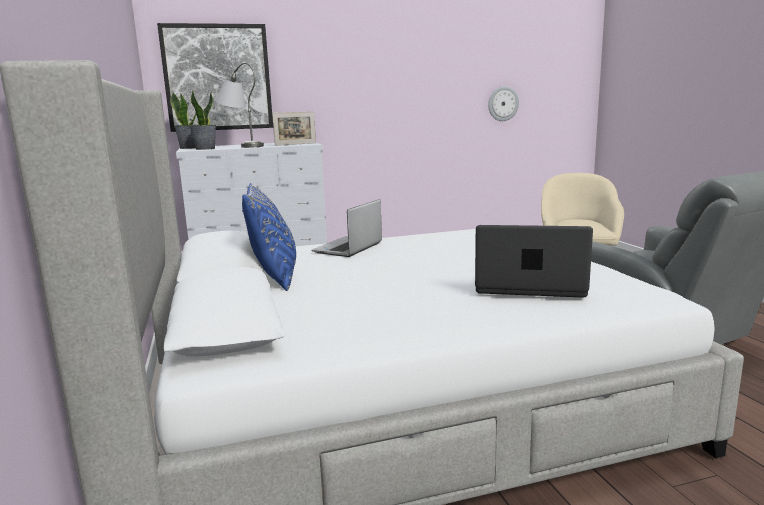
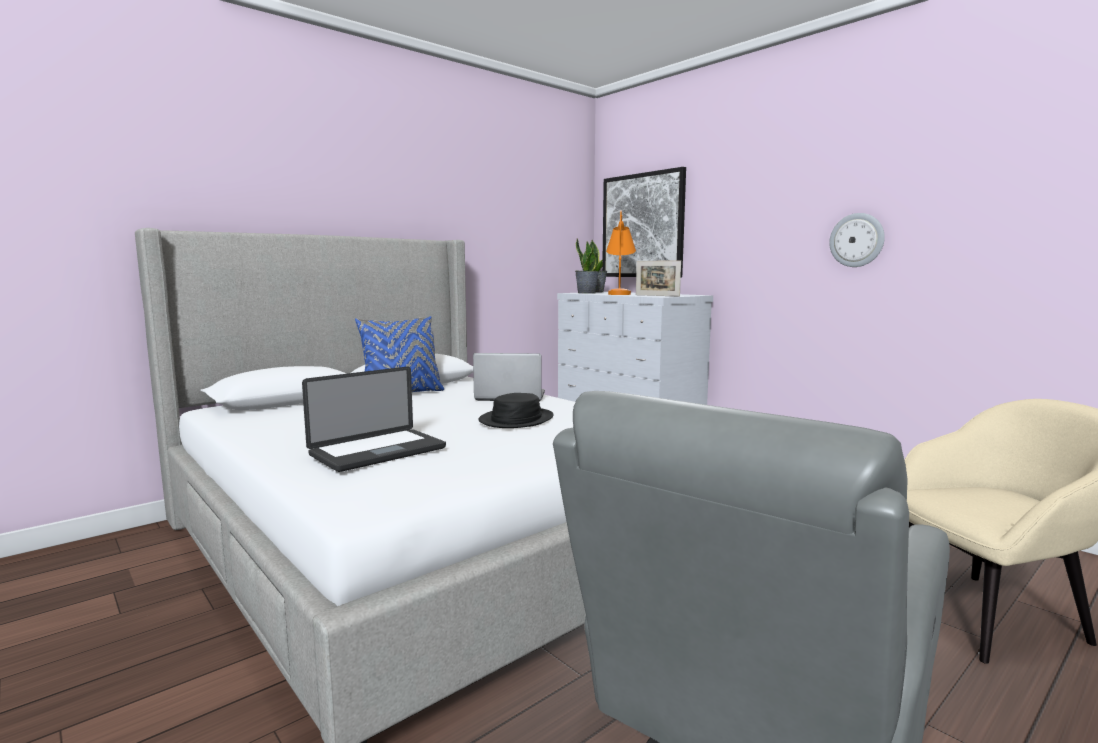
camera: 65 degrees right, 5 degrees down
(242, 146) = (620, 293): grey table lamp -> orange table lamp
(439, 252) = (516, 419): none -> black hat
(503, 103) = (1040, 254): wall clock -> wall clock (857, 240)
(529, 286) = (378, 452): laptop -> laptop turned 60 degrees clockwise

